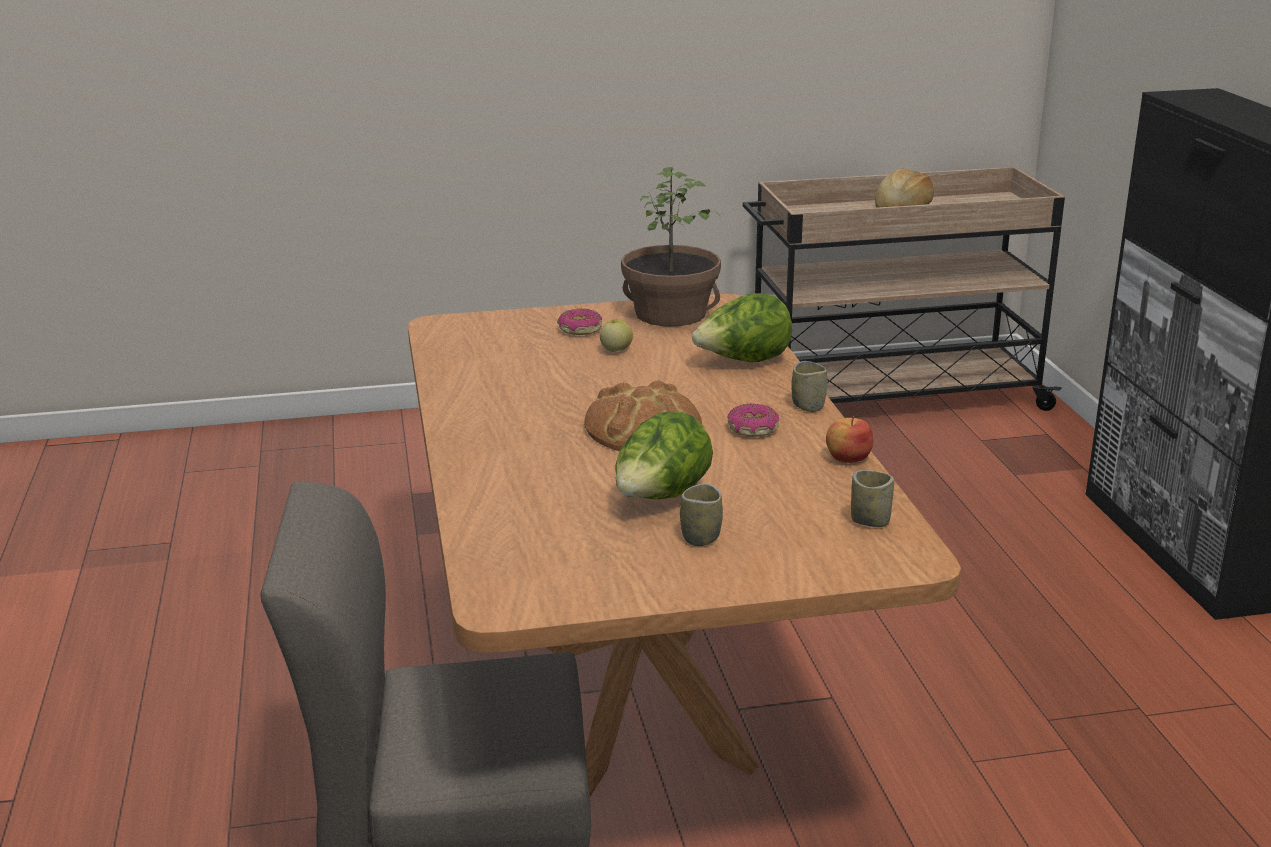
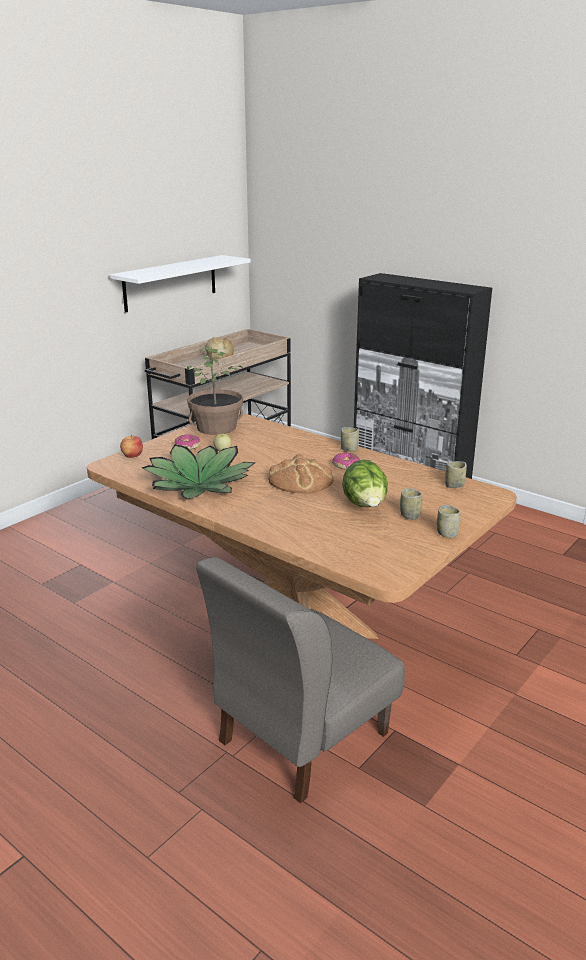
camera: 40 degrees left, 0 degrees up
(498, 386) = (198, 484): none -> potted plant
(703, 586) = (447, 534): none -> cup
(743, 362) = (289, 439): lettuce -> none
(846, 57) = (170, 283): none -> white shelf
(848, 458) = (402, 465): apple -> apple (132, 455)

